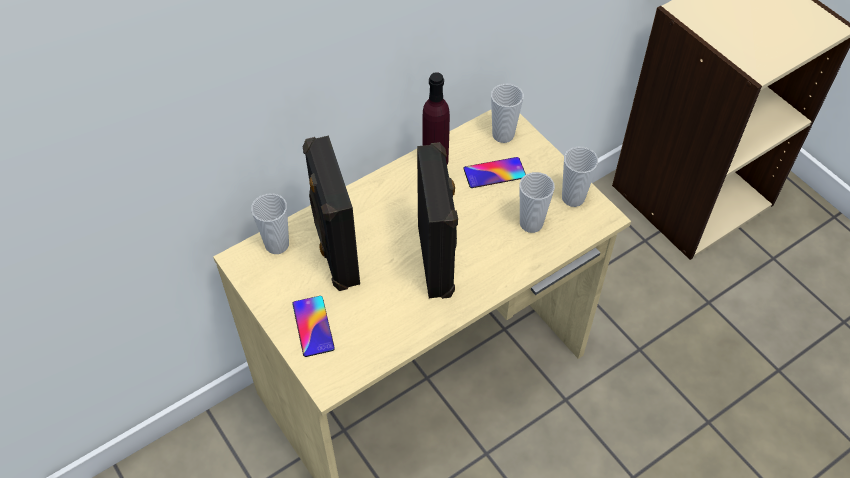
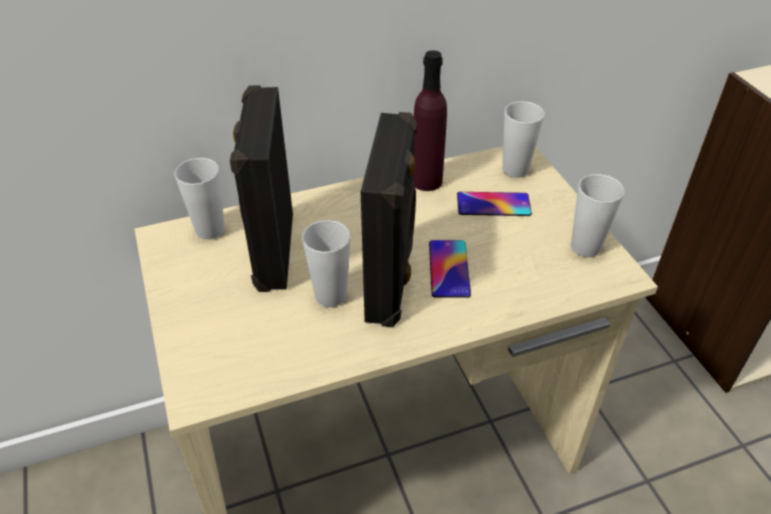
camera: 15 degrees right, 10 degrees down
(313, 326) = (209, 324): phone -> phone (449, 269)
(531, 223) = (523, 265): cup -> cup (330, 296)

